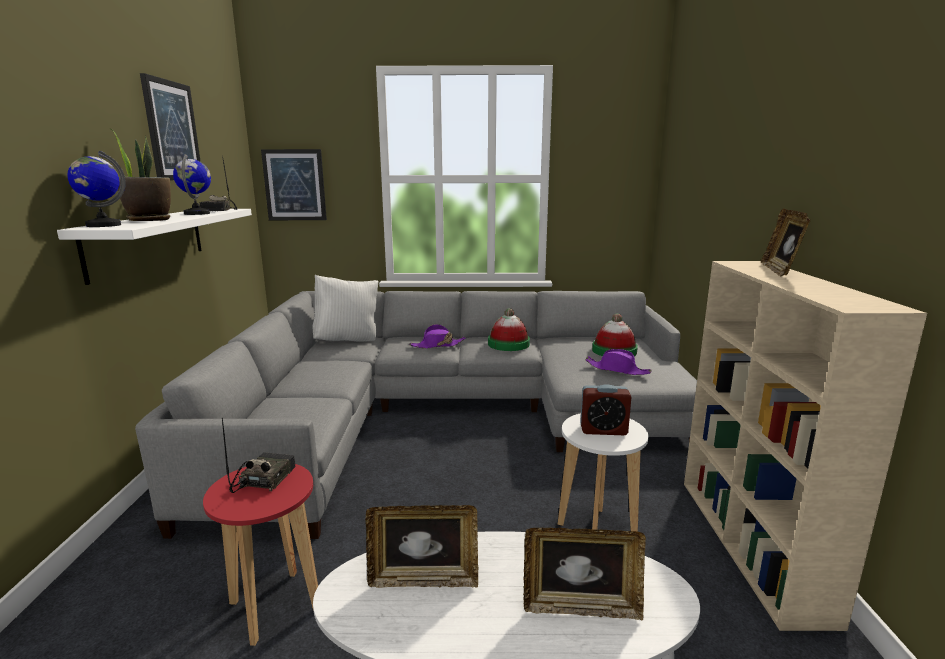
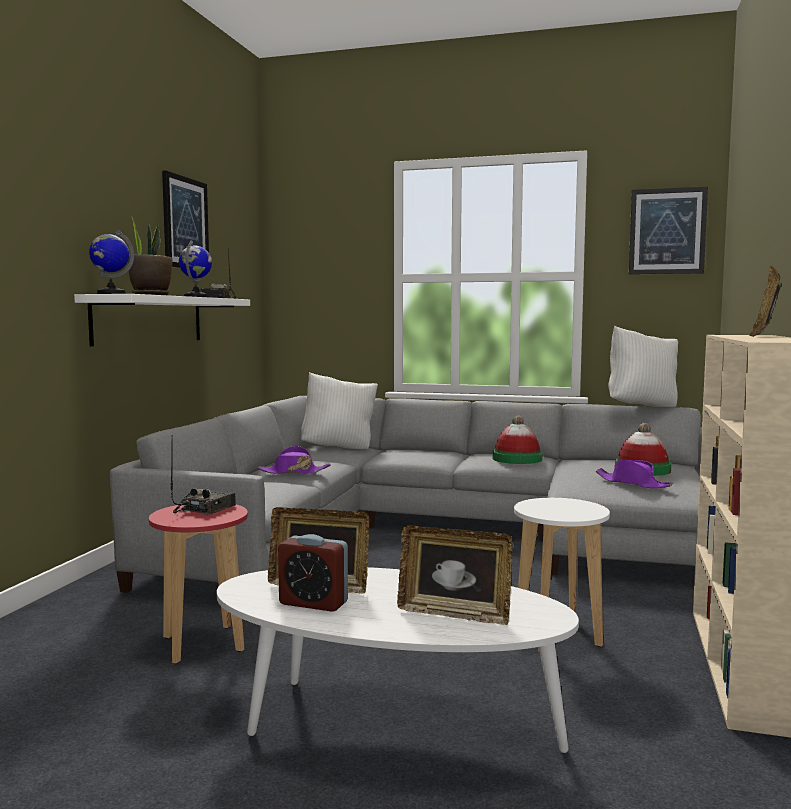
camera: 15 degrees right, 10 degrees down
(295, 185) = (304, 286): picture -> picture (667, 231)
(437, 345) = (434, 455): purple hat -> purple hat (293, 472)
(600, 291) = (642, 406): none -> white pillow
(603, 430) = (559, 508): alarm clock -> alarm clock (313, 603)

